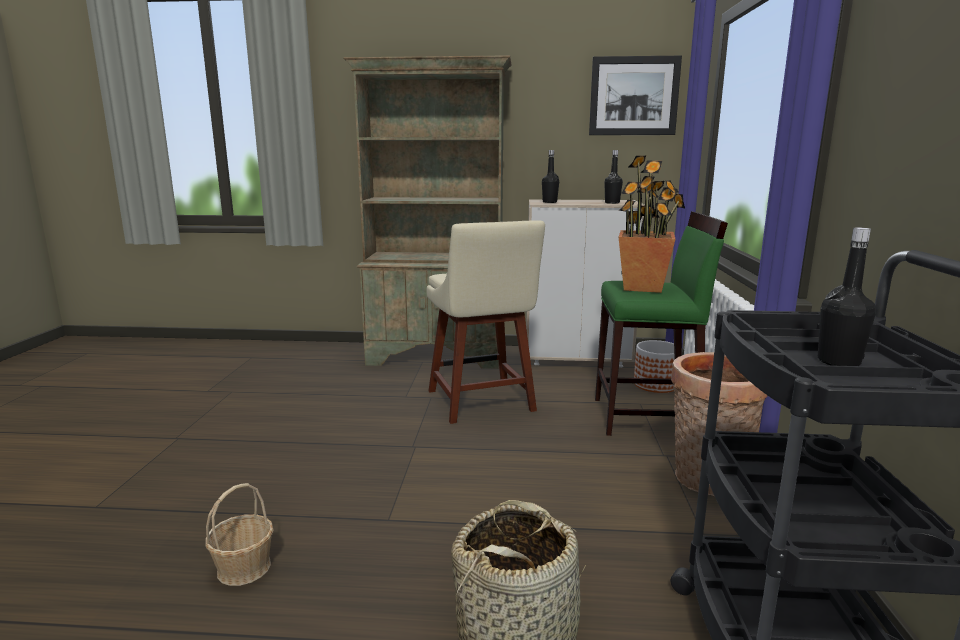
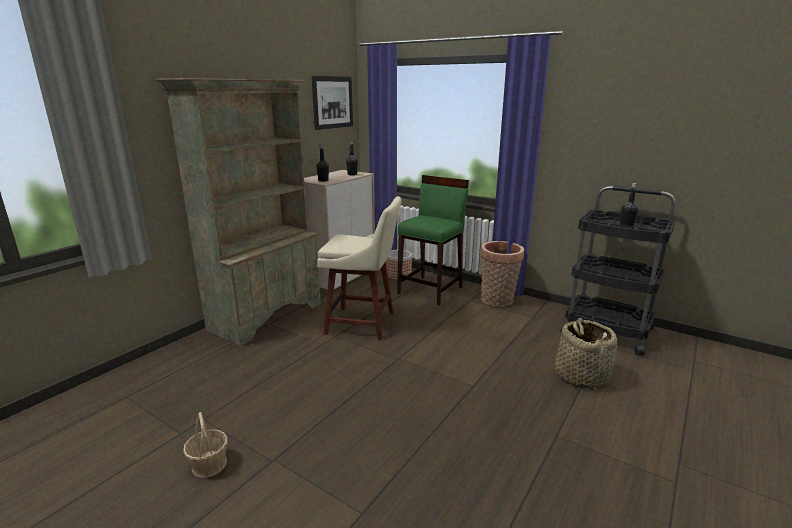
camera: 60 degrees left, 5 degrees up
(244, 568) = (490, 443): basket -> basket (209, 464)
(643, 287) = (431, 221): potted plant -> none

